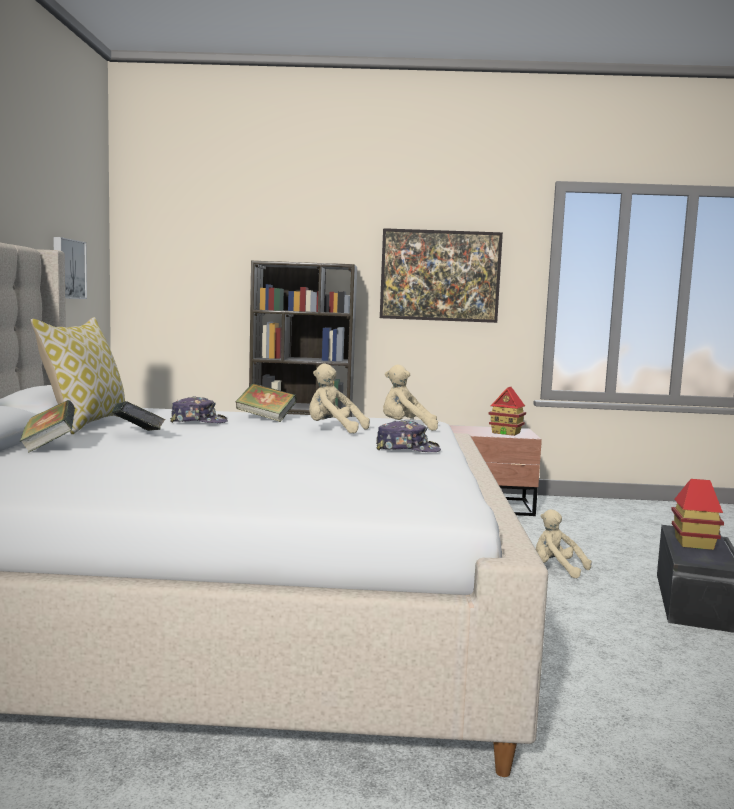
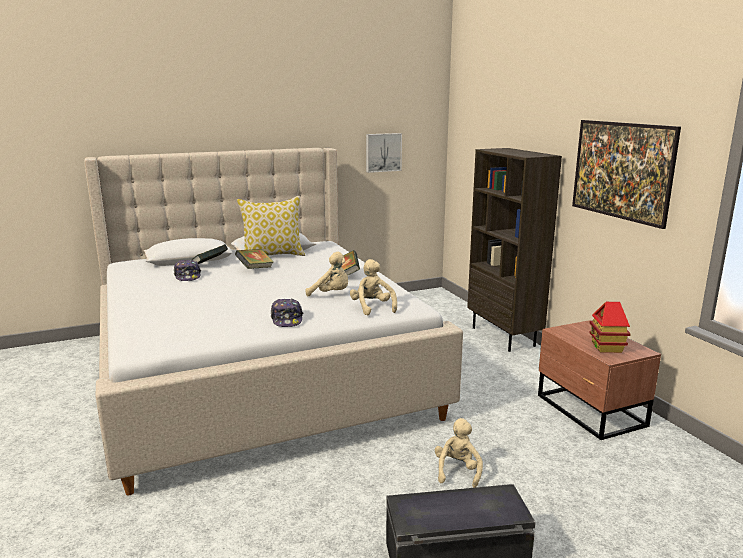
camera: 65 degrees right, 10 degrees up
(198, 422) = (310, 268): cap -> cap (188, 276)
(333, 430) = (331, 294): beige plush toy -> beige plush toy turned 120 degrees clockwise
(693, 543) = (464, 505): toy house -> none

